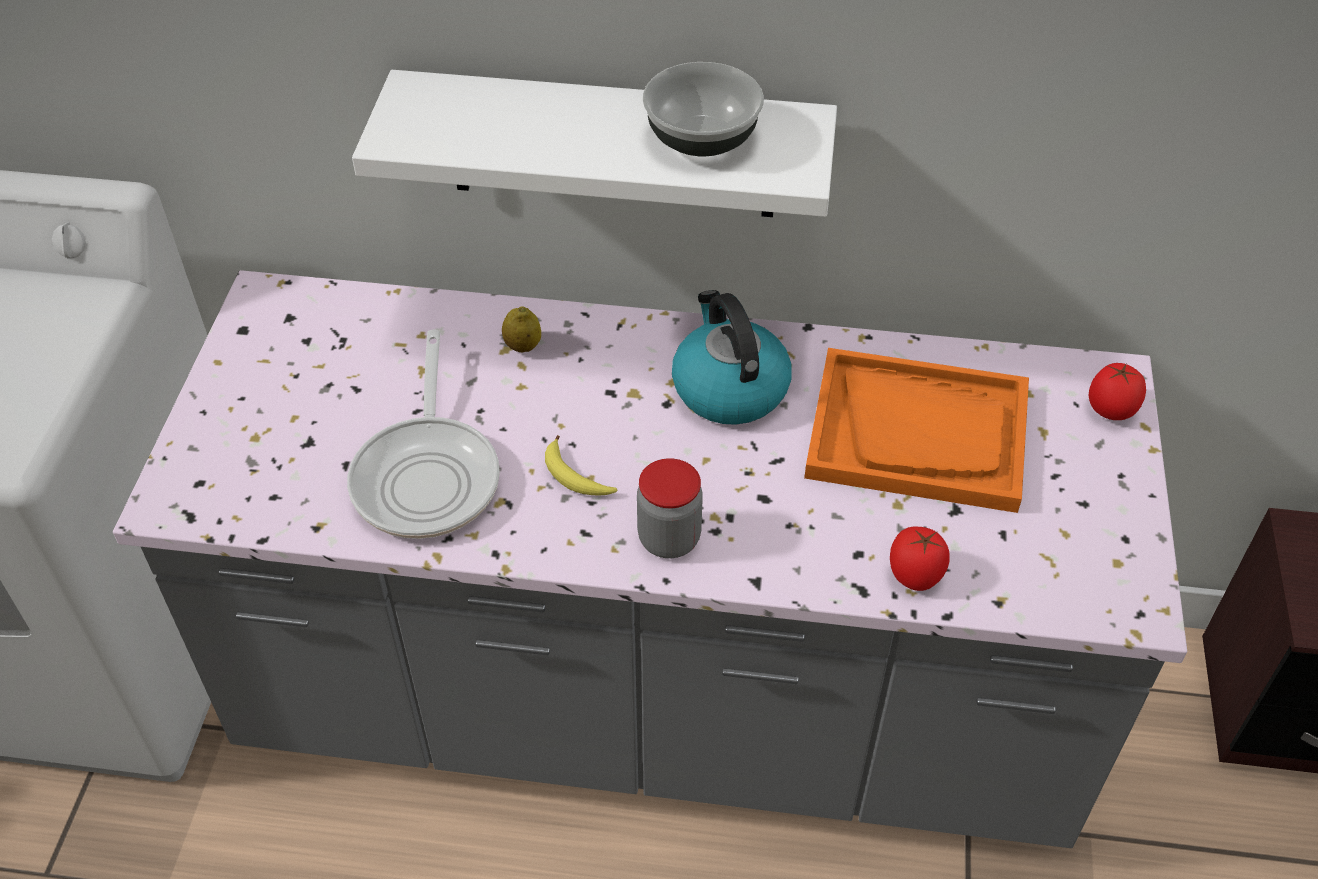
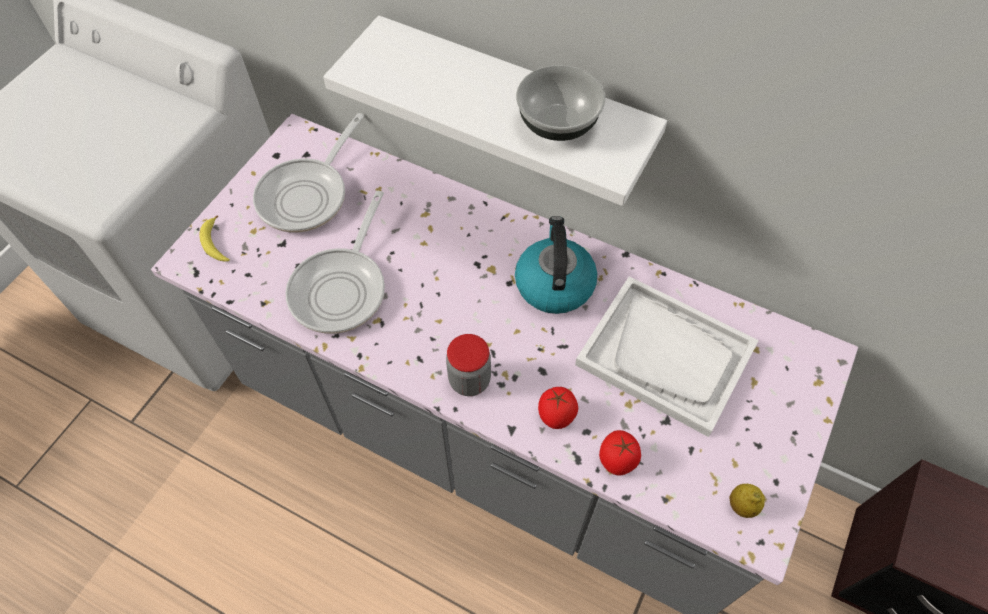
camera: 20 degrees right, 10 degrees up
(318, 369) = (308, 195): none -> frying pan
(523, 346) = (436, 215): lemon -> lemon (742, 506)
(576, 477) = (430, 317): banana -> banana (215, 244)
(918, 433) = (666, 356): orange tray -> white tray
(1110, 411) = (809, 381): tomato -> tomato (556, 416)

